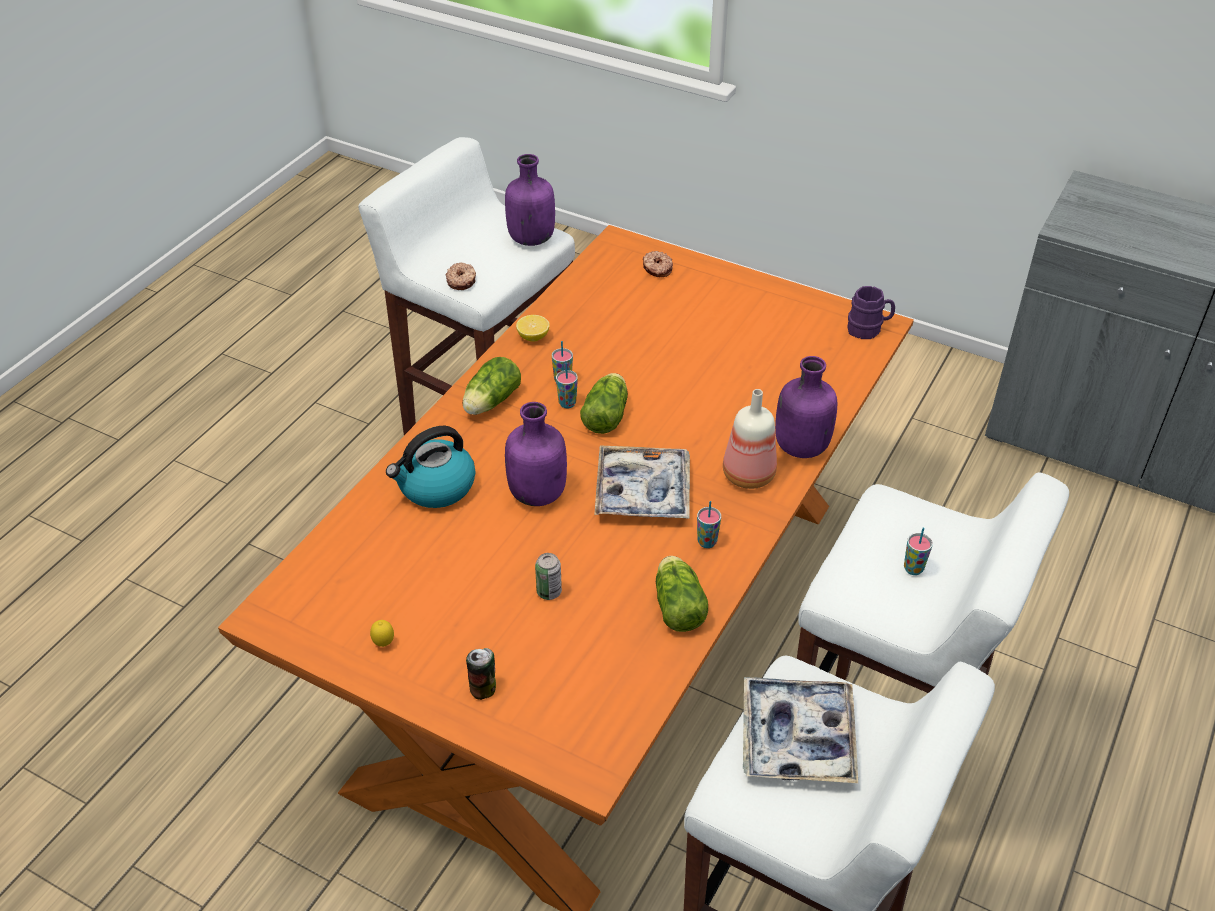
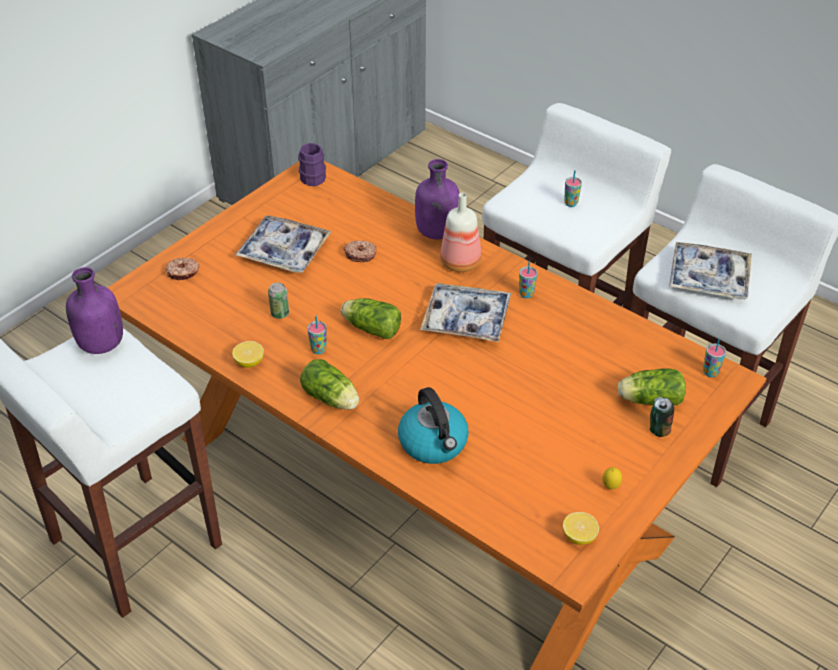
camera: 80 degrees left, 0 degrees up
(309, 619) = (579, 536): none -> lemon
(462, 281) = (147, 400): donut -> donut (360, 254)
(538, 493) = (456, 379): purple bottle -> none
(549, 592) = (565, 384): can -> can (280, 314)
(567, 403) = (349, 350): cup -> cup (710, 372)
(678, 605) = (585, 318): lettuce -> lettuce (648, 399)
(717, 330) = (284, 251): none -> tray

